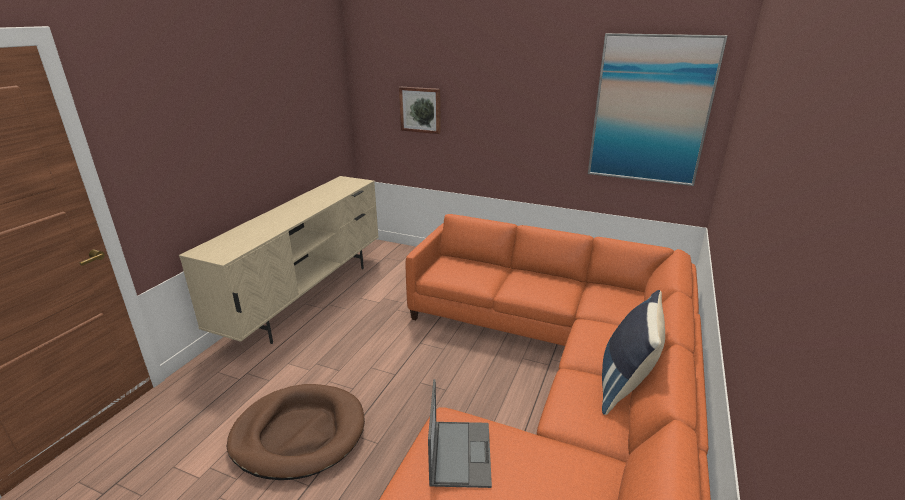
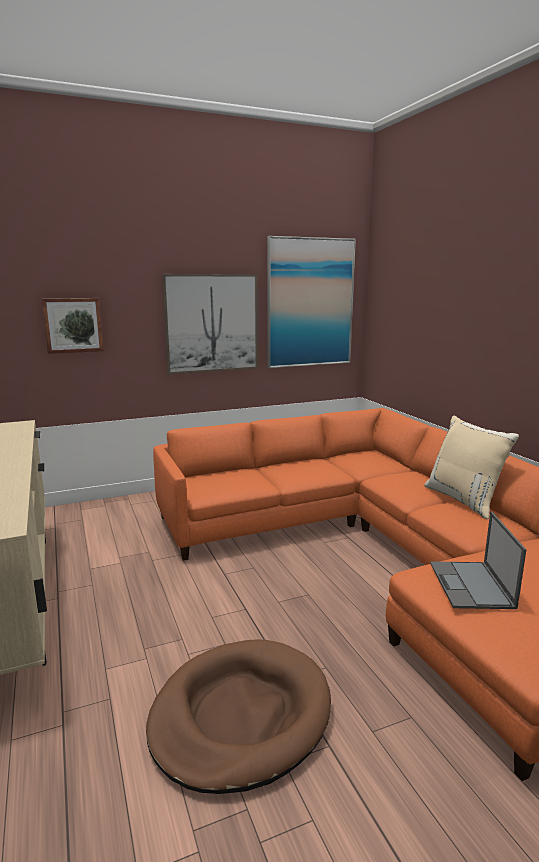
camera: 45 degrees left, 10 degrees down
(460, 452) = (471, 585): laptop -> laptop turned 135 degrees counterclockwise
(534, 121) = (211, 323): none -> picture
(625, 385) = (464, 500): blue pillow -> beige pillow

